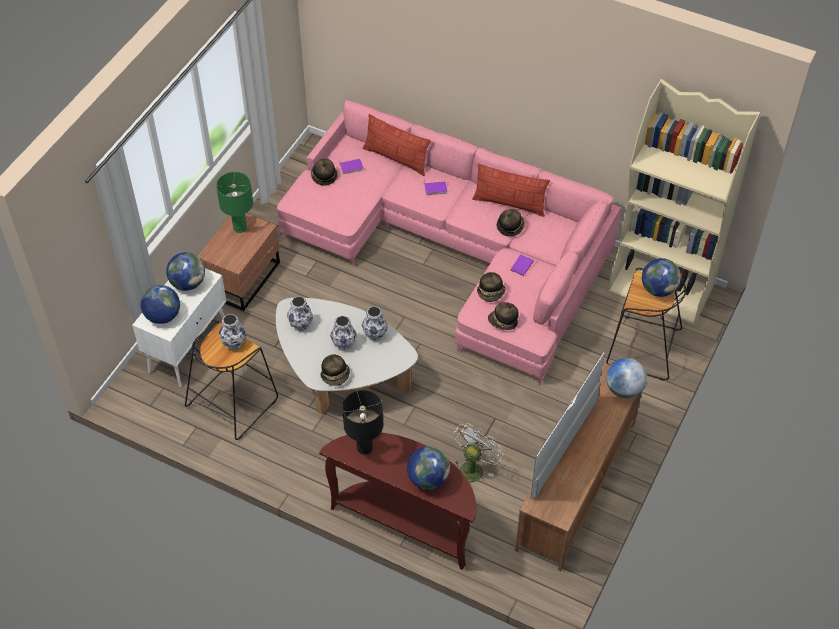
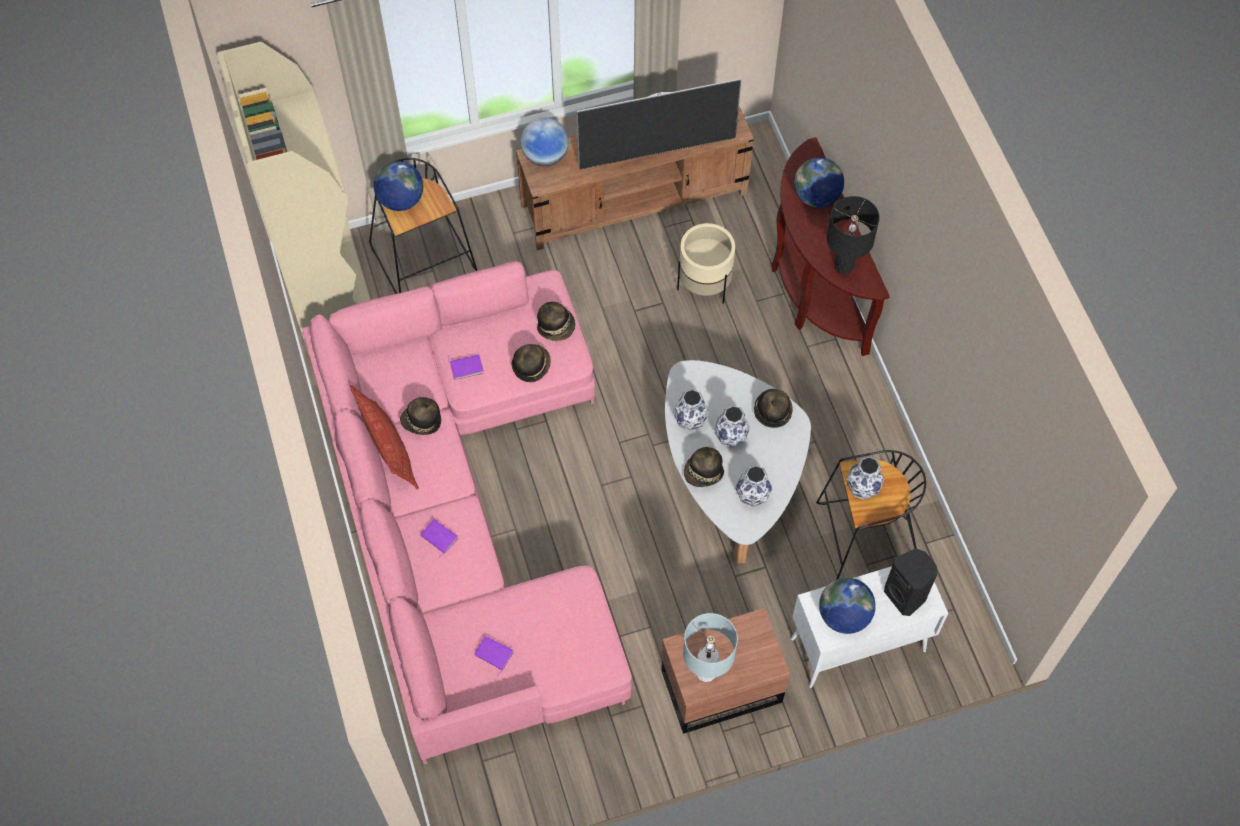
camera: 135 degrees left, 10 degrees up
(163, 316) = (906, 595): globe -> black speaker
(240, 227) = (706, 672): green table lamp -> grey table lamp
(324, 176) = (537, 669): hat -> hat (703, 473)
(396, 158) = (432, 620): pillow -> none
(473, 467) = (704, 285): white fan -> beige planter

